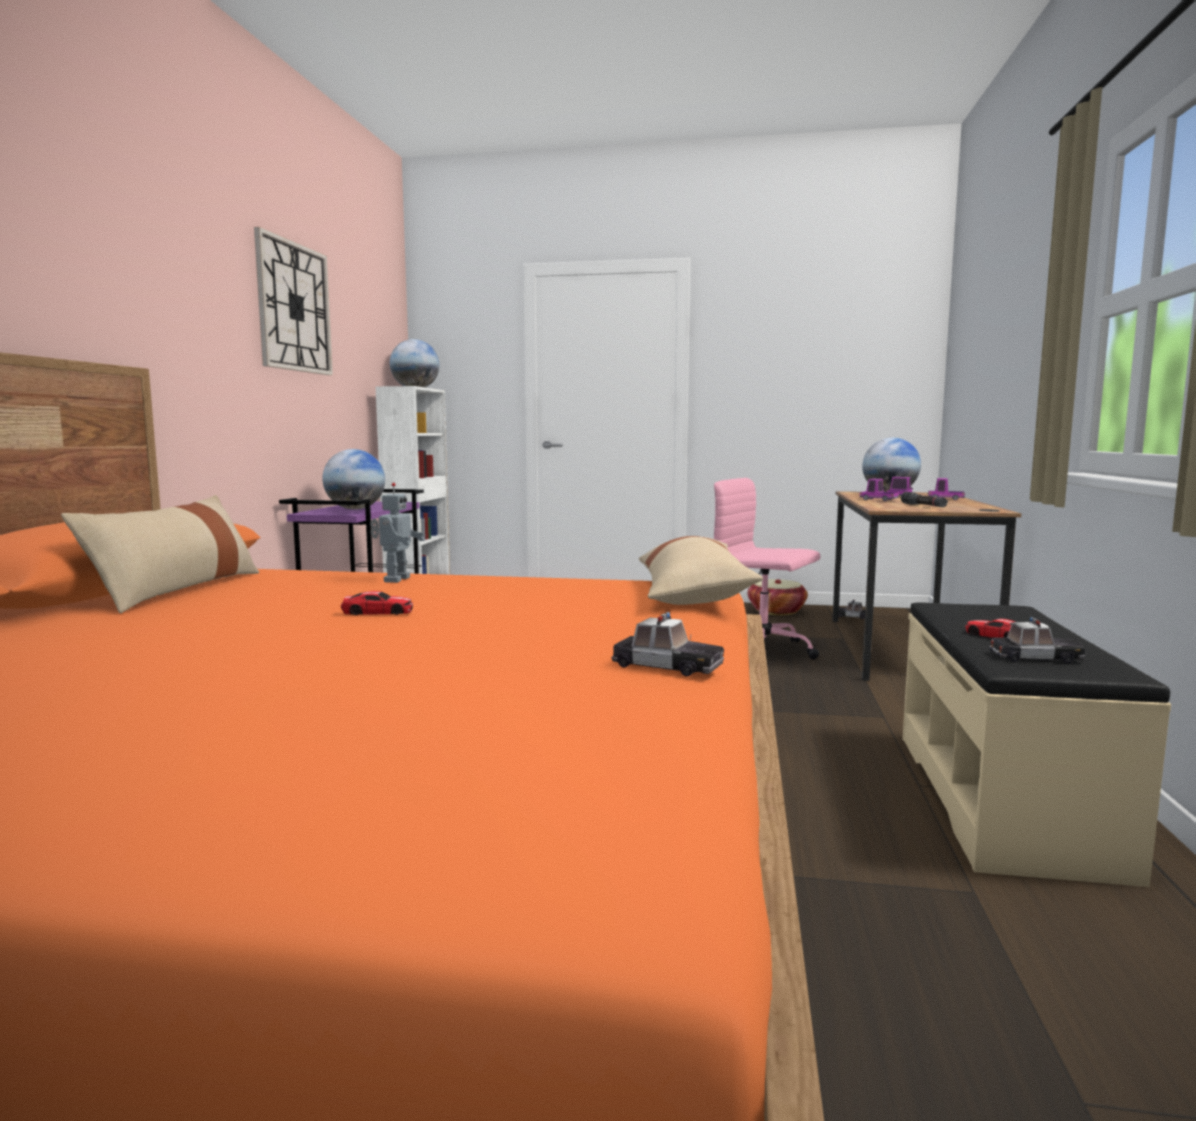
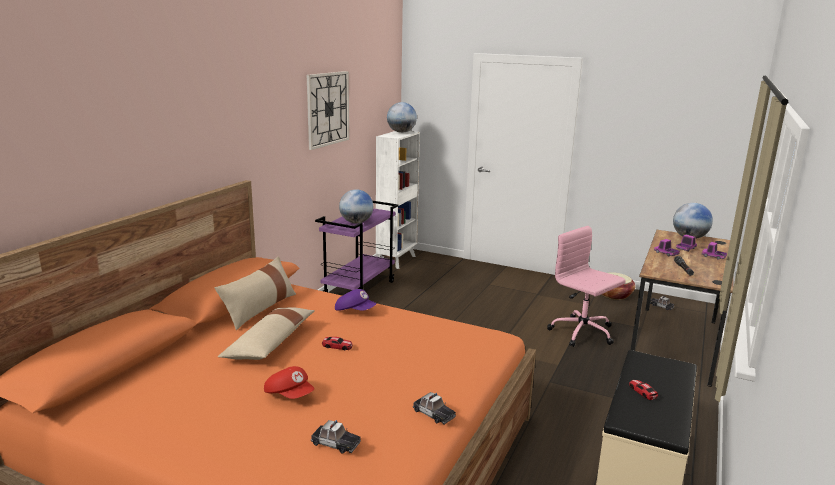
camera: 15 degrees right, 10 degrees up
(283, 672) = (290, 395): none -> red cap
(395, 579) = (355, 311): toy robot -> purple cap
(692, 593) = (488, 347): beige pillow -> beige pillow (270, 343)
(1035, 657) = (643, 413): toy car -> toy car (335, 443)

